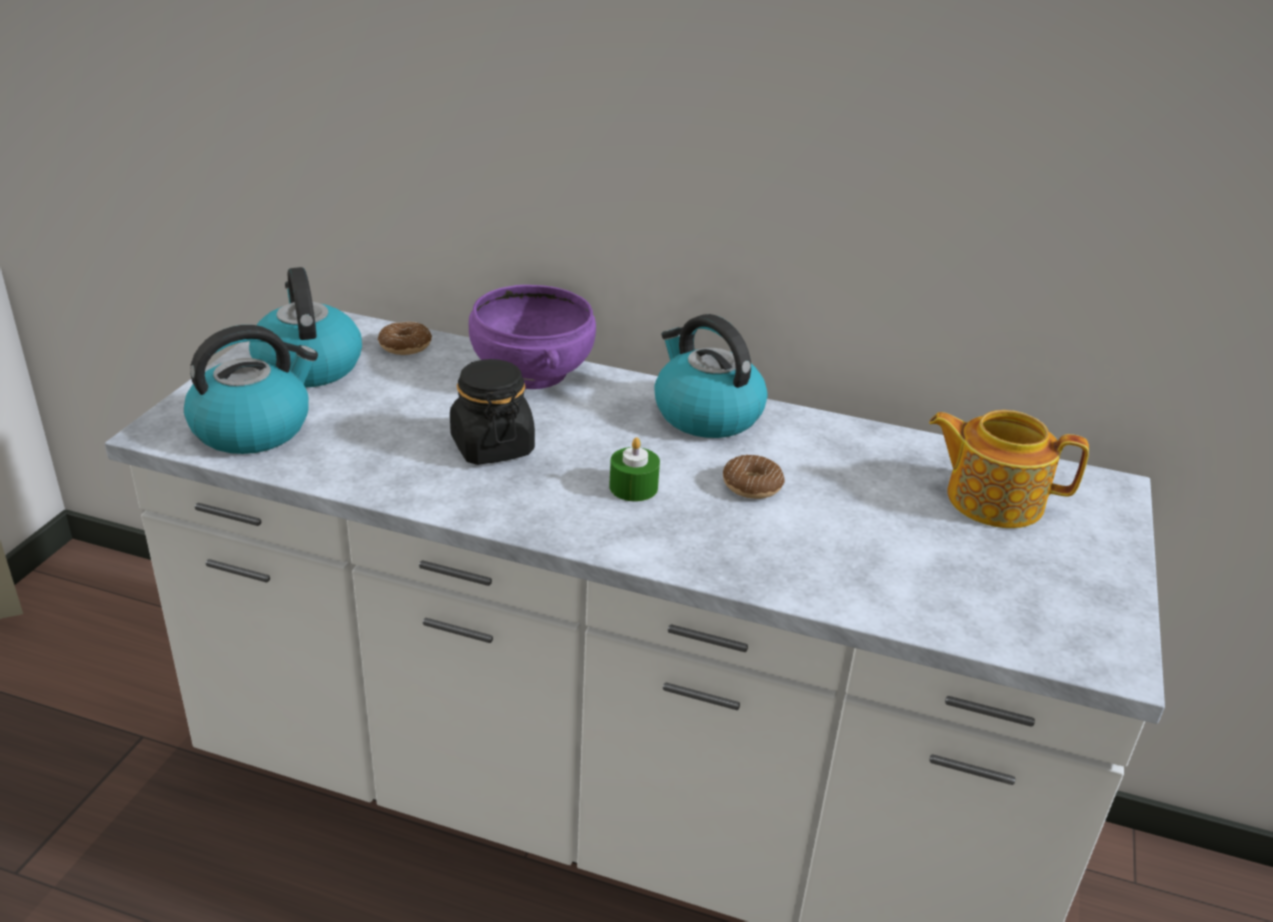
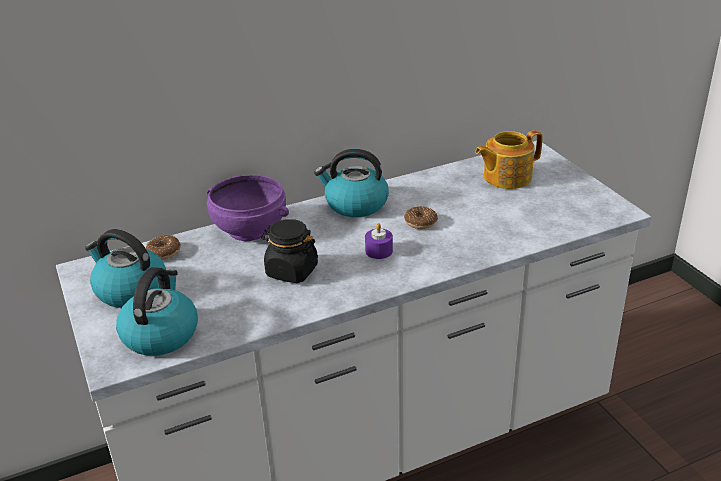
camera: 40 degrees left, 0 degrees up
(633, 487) = (379, 251): green candle -> purple candle

